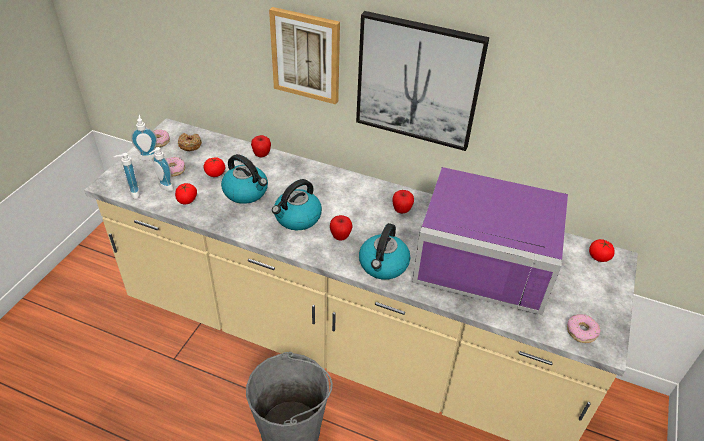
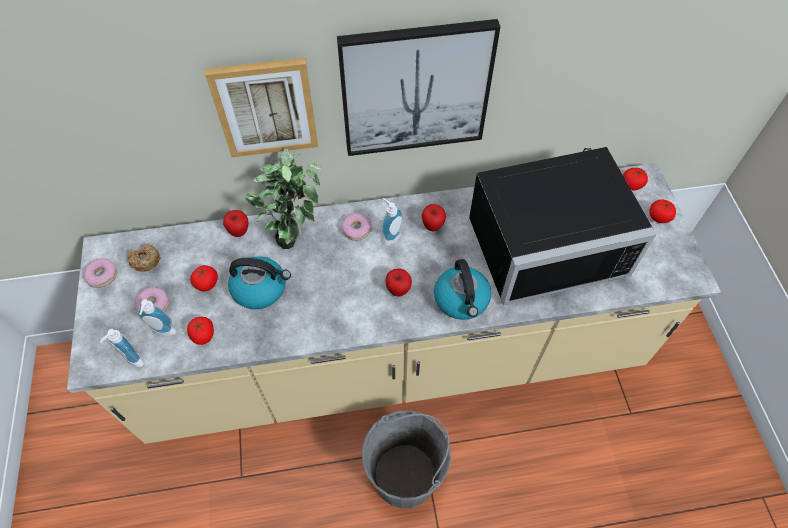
camera: 30 degrees left, 15 degrees up
(148, 156) = (107, 301): soap dispenser -> soap dispenser (390, 237)
(297, 172) = (294, 233): none -> potted plant
(297, 218) = (339, 292): kettle -> none
(485, 258) = (543, 239): purple microwave -> black microwave
(581, 331) = (667, 273): donut -> donut (356, 229)
(606, 290) = (659, 217): none -> tomato

